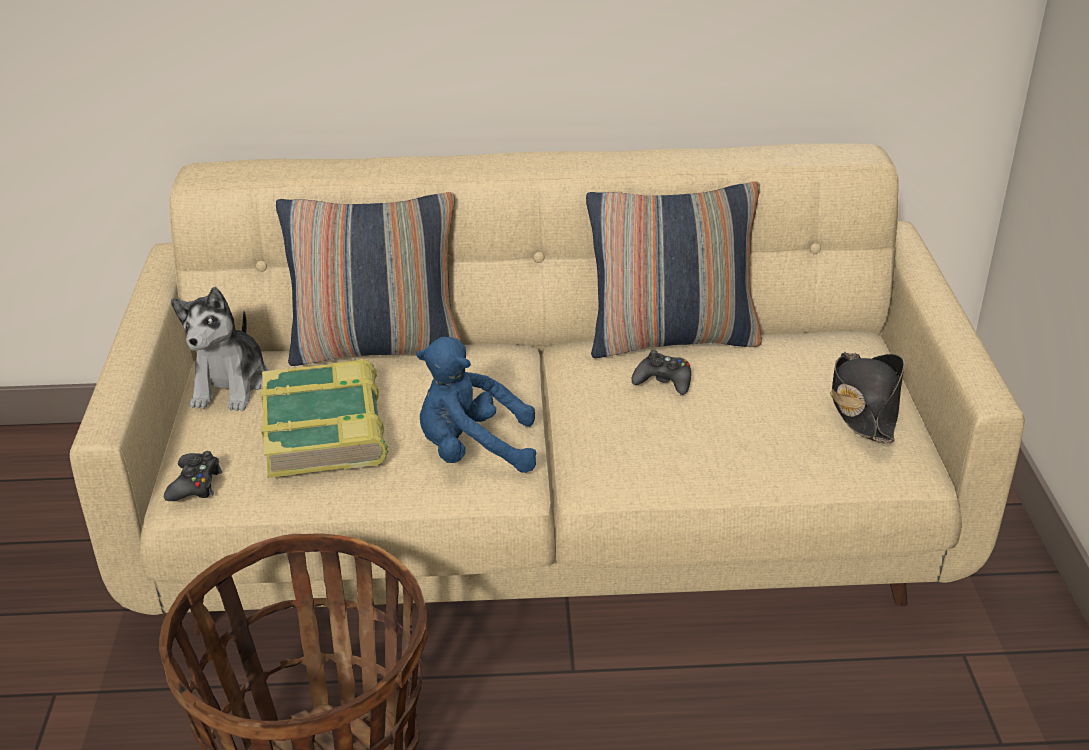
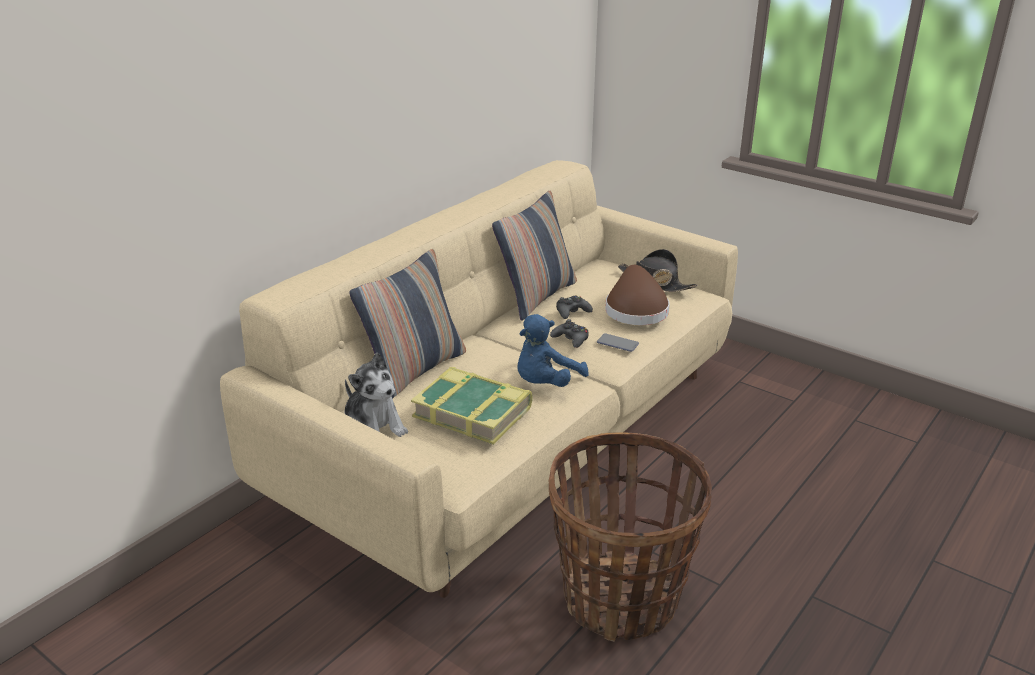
camera: 50 degrees left, 5 degrees down
(195, 484) = (456, 473): black game controller -> black game controller (571, 339)
(640, 456) = (617, 343): none -> phone
(750, 425) = (635, 309): none -> brown hat

